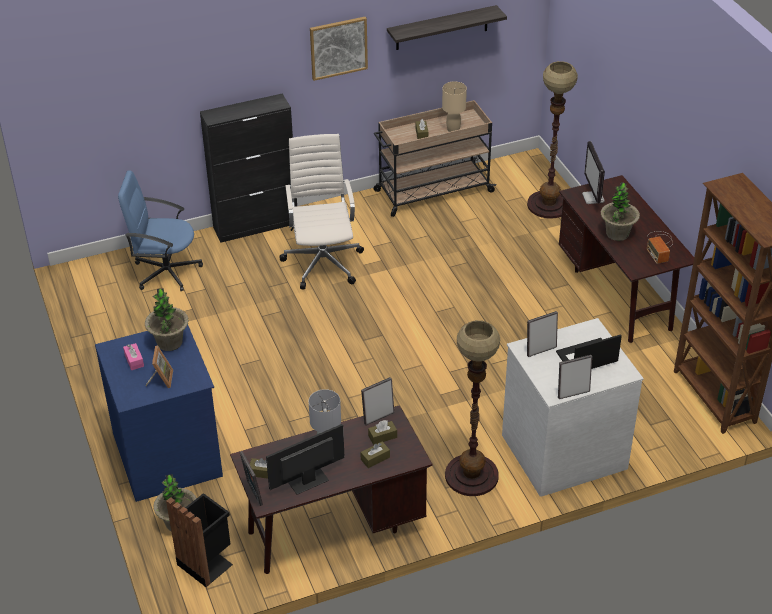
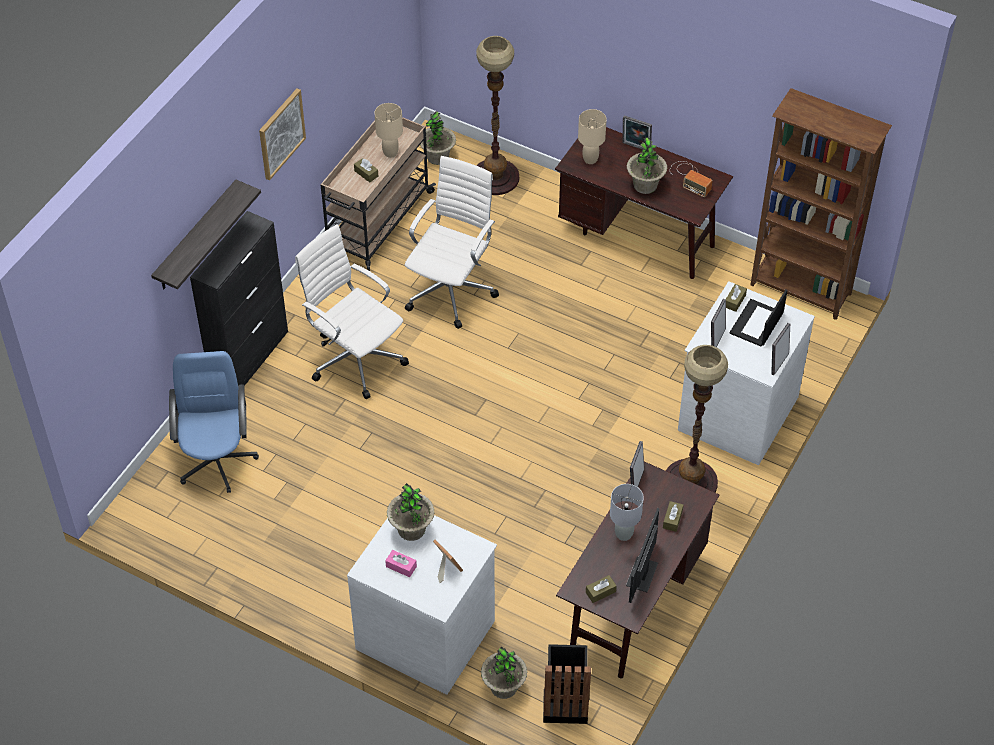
camera: 40 degrees left, 10 degrees up
(165, 271) = (216, 460): blue office chair -> blue office chair turned 120 degrees clockwise
(169, 454) = (426, 633): blue dresser -> white dresser
(252, 494) = (613, 616): picture frame -> picture frame (635, 148)
(382, 436) = (658, 496): brown tissue box -> brown tissue box (735, 301)
(437, 256) = (451, 289): none -> white office chair
(442, 28) = (350, 57): shelf -> shelf (196, 237)
(521, 173) = (437, 157): none -> potted plant
(593, 198) = (590, 159): monitor -> beige table lamp

